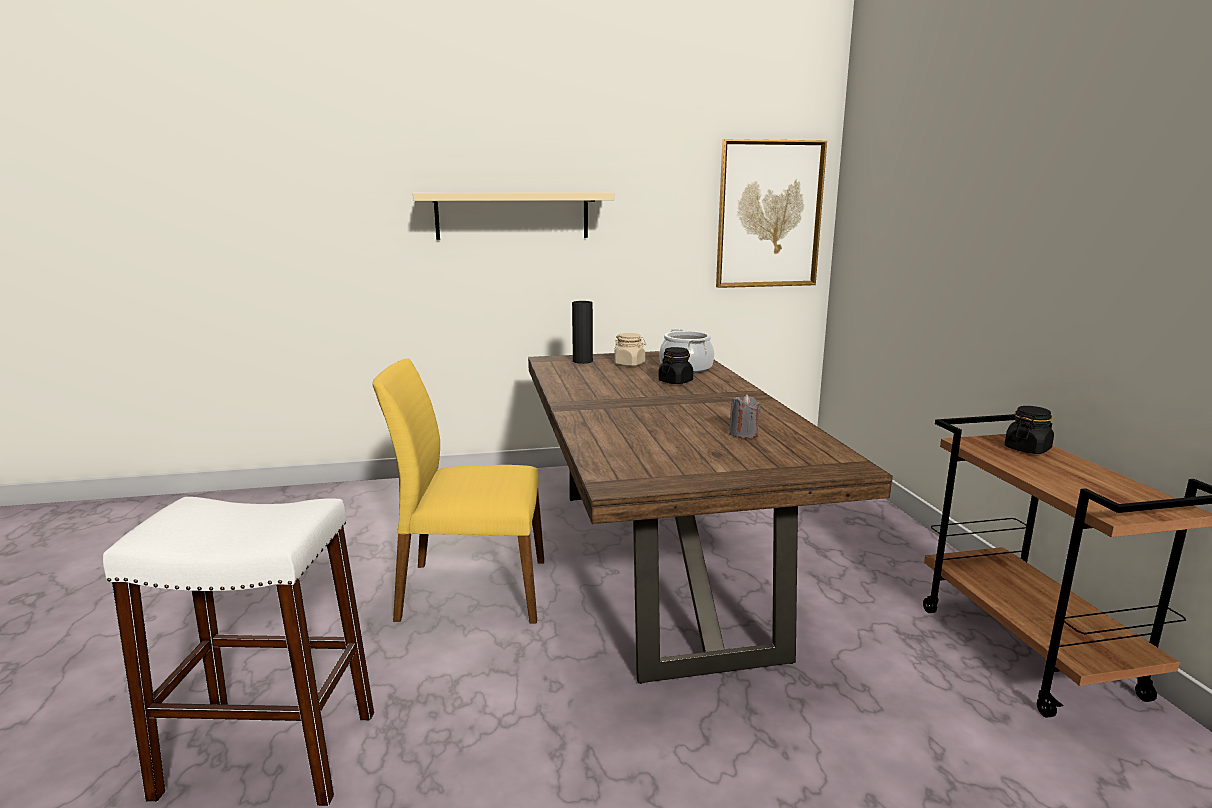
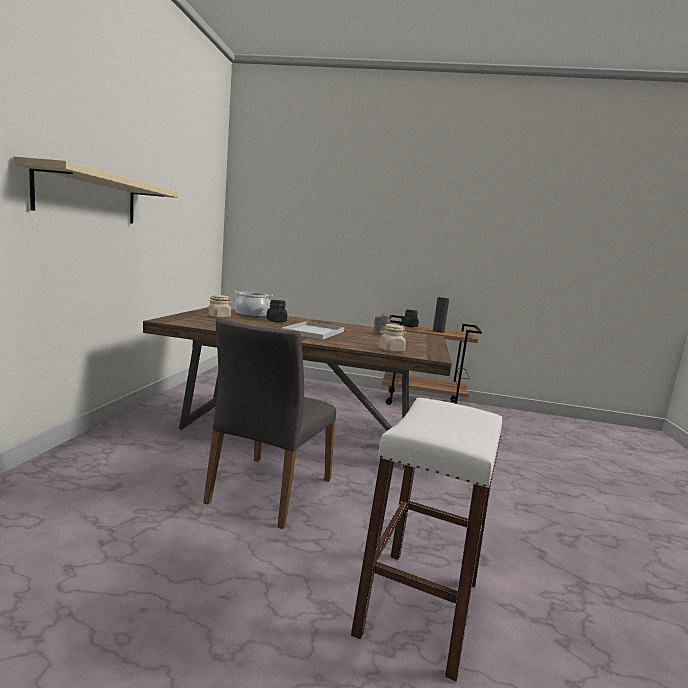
camera: 70 degrees left, 5 degrees down
(471, 590) = (268, 490): yellow chair -> grey chair
(582, 361) = (189, 318): black vase -> black vase (438, 331)
(608, 454) = (391, 350): none -> beige jar
(648, 404) = (313, 331): none -> white tray
(769, 214) = (205, 220): picture -> none

